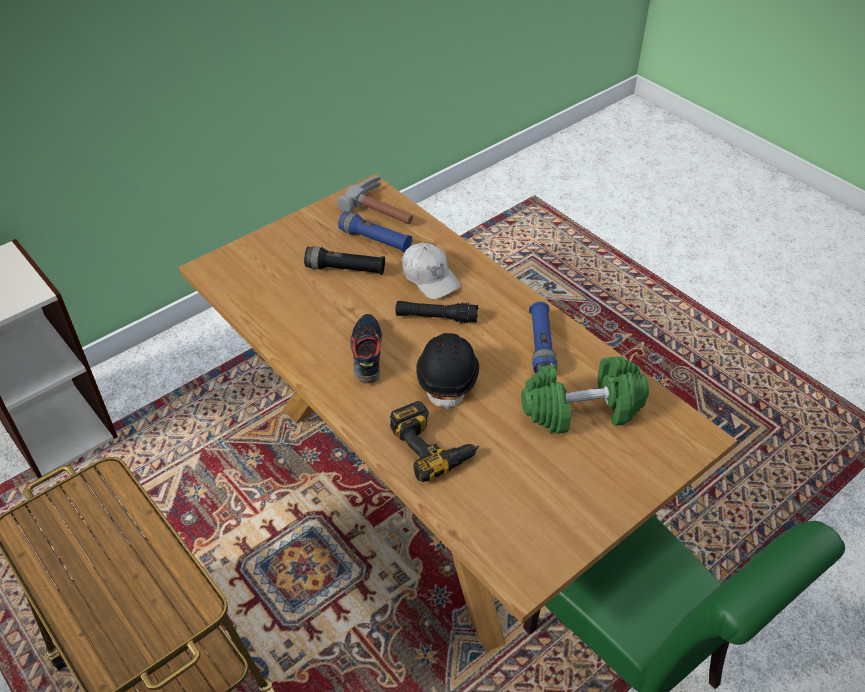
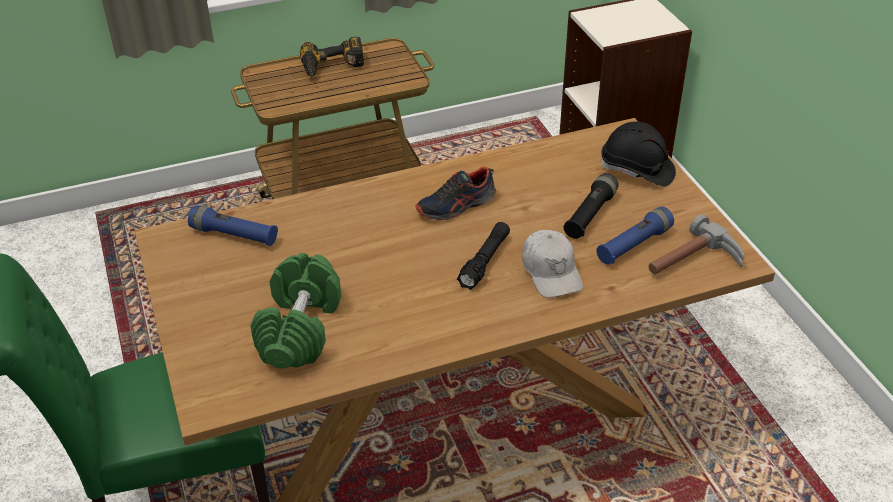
camera: 110 degrees right, 5 degrees down
(366, 354) = (456, 206): shoe -> shoe turned 135 degrees clockwise
(430, 277) = (551, 272): white cap -> white cap turned 90 degrees counterclockwise
(433, 445) = (322, 222): power drill -> power drill (332, 67)
(448, 378) = (395, 249): black hard hat -> black hard hat (637, 170)
(541, 346) = (402, 327): blue flashlight -> blue flashlight (234, 235)

